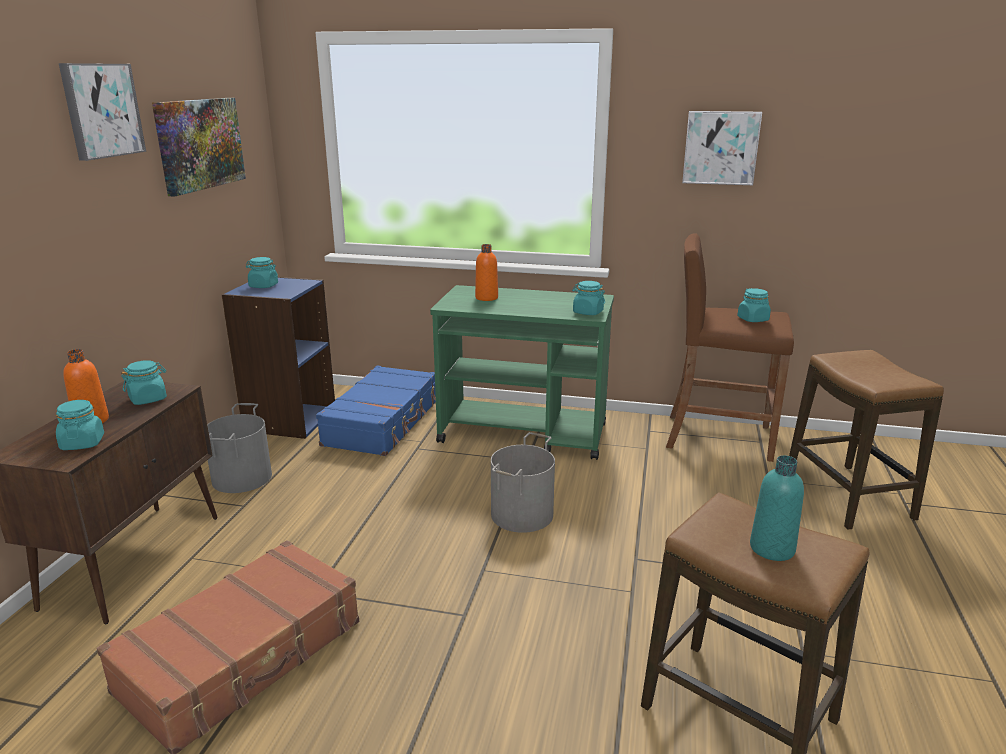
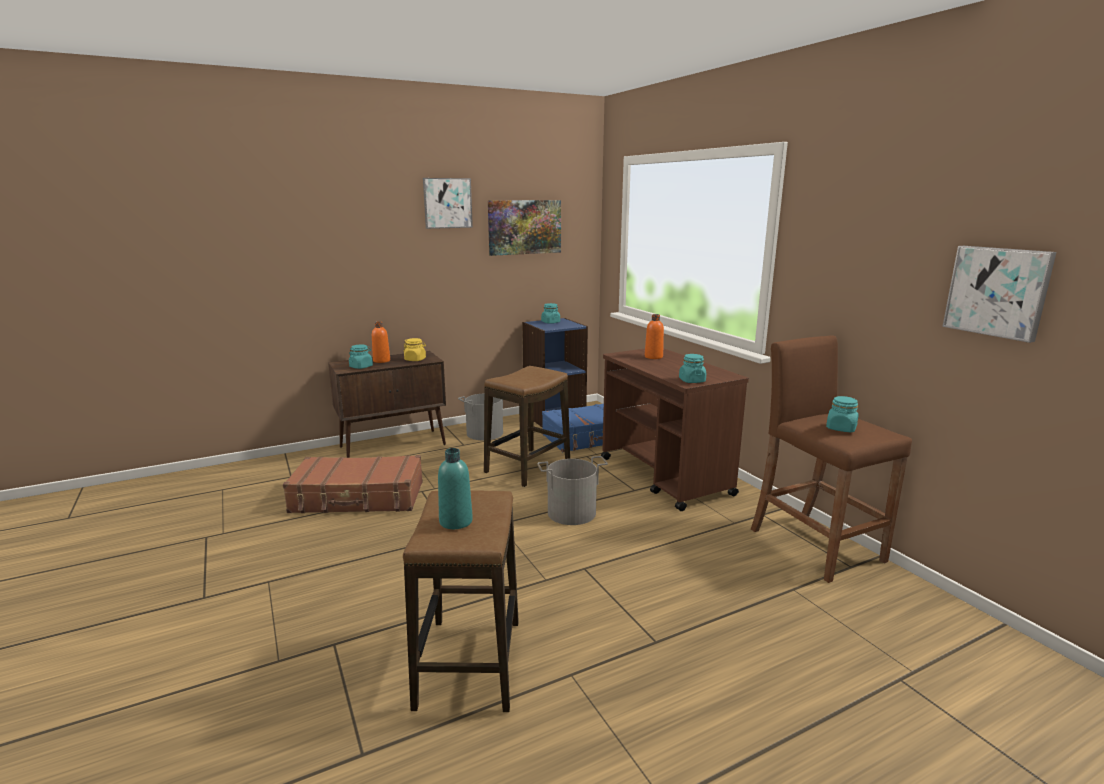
camera: 50 degrees right, 5 degrees down
(148, 399) = (415, 359): turquoise jar -> yellow jar
(524, 434) = (665, 476): green cart -> brown cart
(720, 147) = (862, 253): picture -> picture (997, 291)
(848, 496) = (844, 640): stool -> stool (527, 467)

